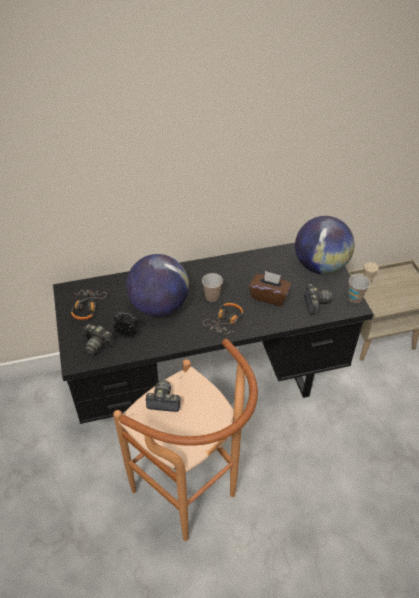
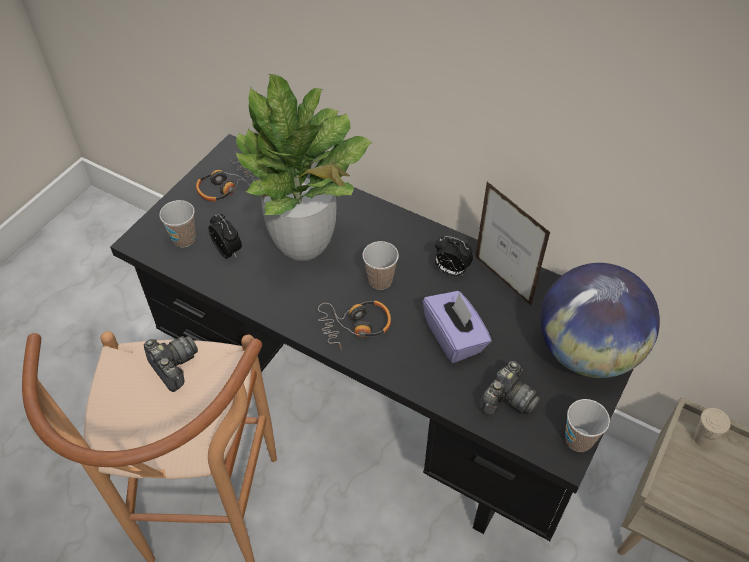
camera: 45 degrees right, 5 degrees up
(97, 344) = (184, 239): camera -> cup
(159, 306) = (304, 244): globe -> potted plant
(235, 272) = (450, 270): none -> alarm clock
(259, 262) = (502, 281): none -> picture frame
(269, 296) = (454, 337): brown tissue box -> purple tissue box

